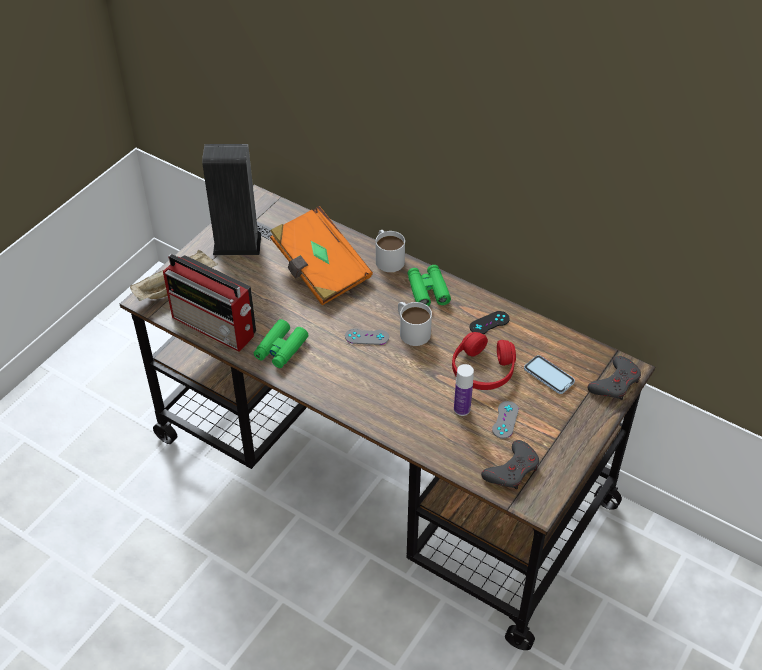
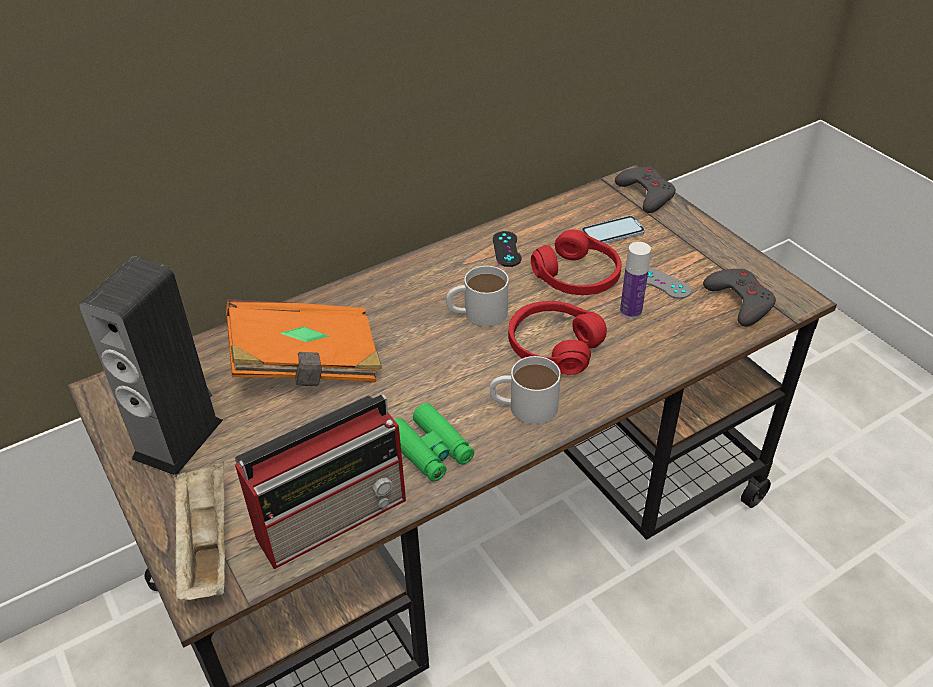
camera: 65 degrees left, 5 degrees down
(367, 337) = (463, 356): grey game controller -> none
(387, 257) = (335, 296): white mug -> white mug (523, 406)
(401, 378) = (553, 346): none -> red headphones
(428, 290) = (419, 280): green binoculars -> none

